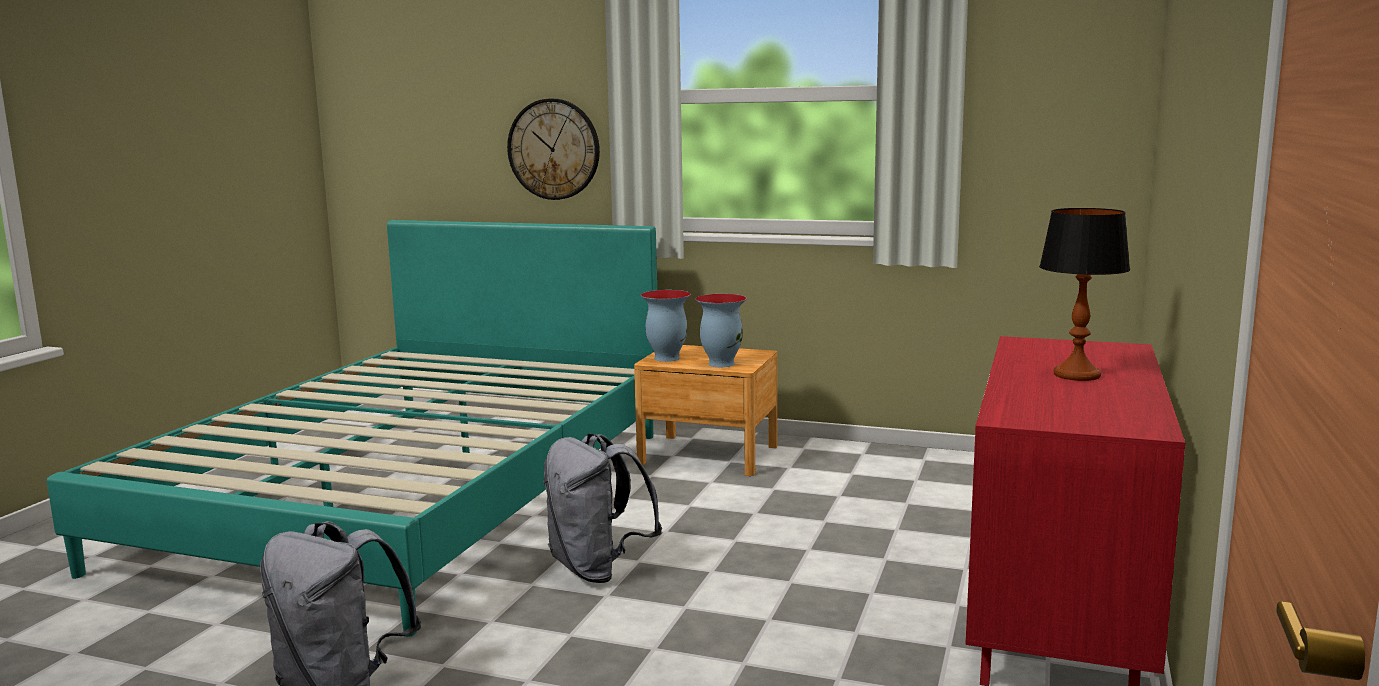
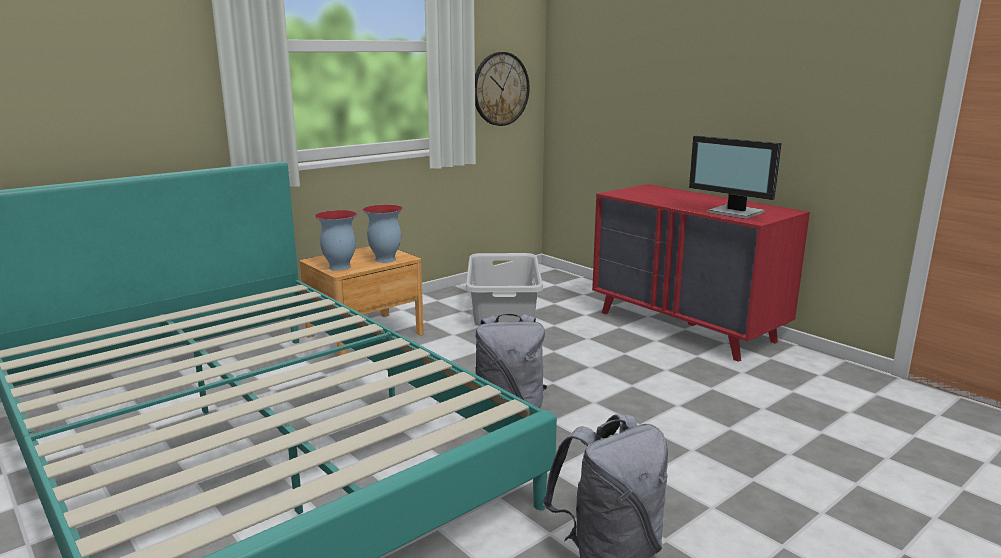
camera: 60 degrees left, 5 degrees up
(554, 149) = (143, 97): wall clock -> wall clock (500, 89)
(896, 491) = (504, 310): none -> grey laundry basket
(1040, 404) = (735, 213): none -> monitor
(1076, 375) = (690, 200): table lamp -> none

